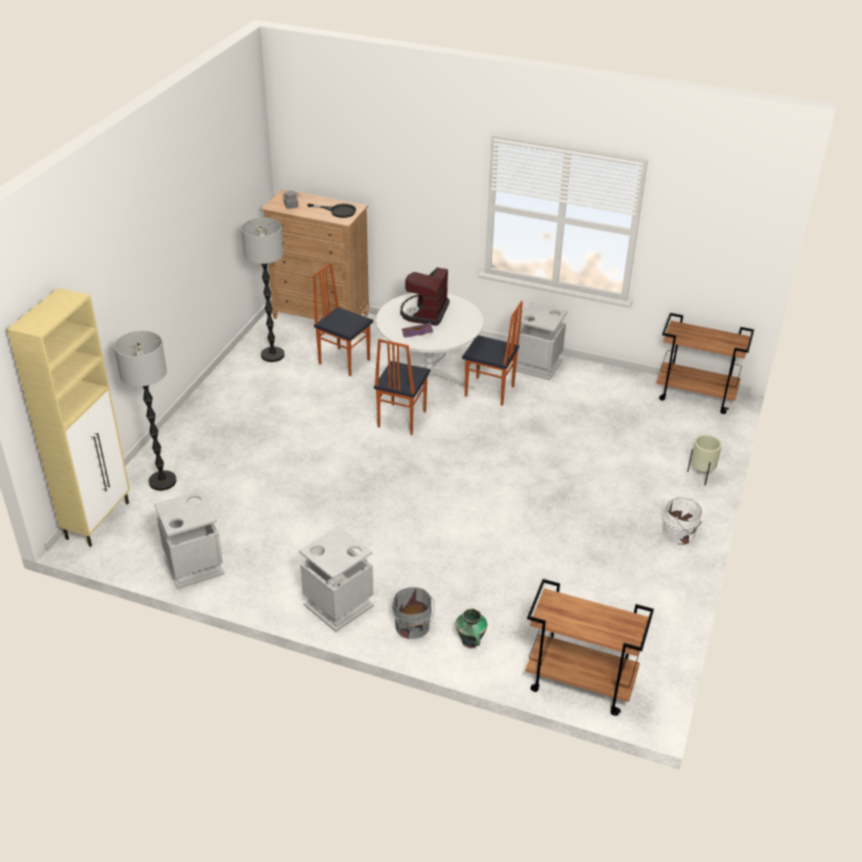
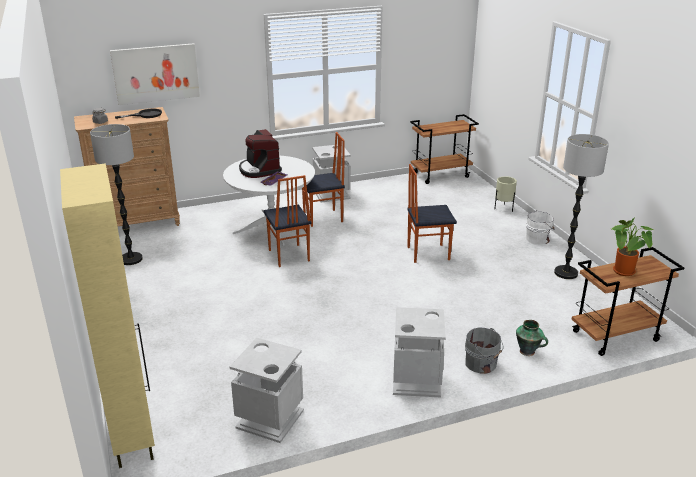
camera: 40 degrees left, 10 degrees down
(162, 481) = (154, 378): floor lamp -> floor lamp (566, 273)
(344, 361) = (195, 241): chair -> chair (427, 253)
(366, 168) = (156, 73): none -> picture
(582, 618) = (625, 273): none -> potted plant

